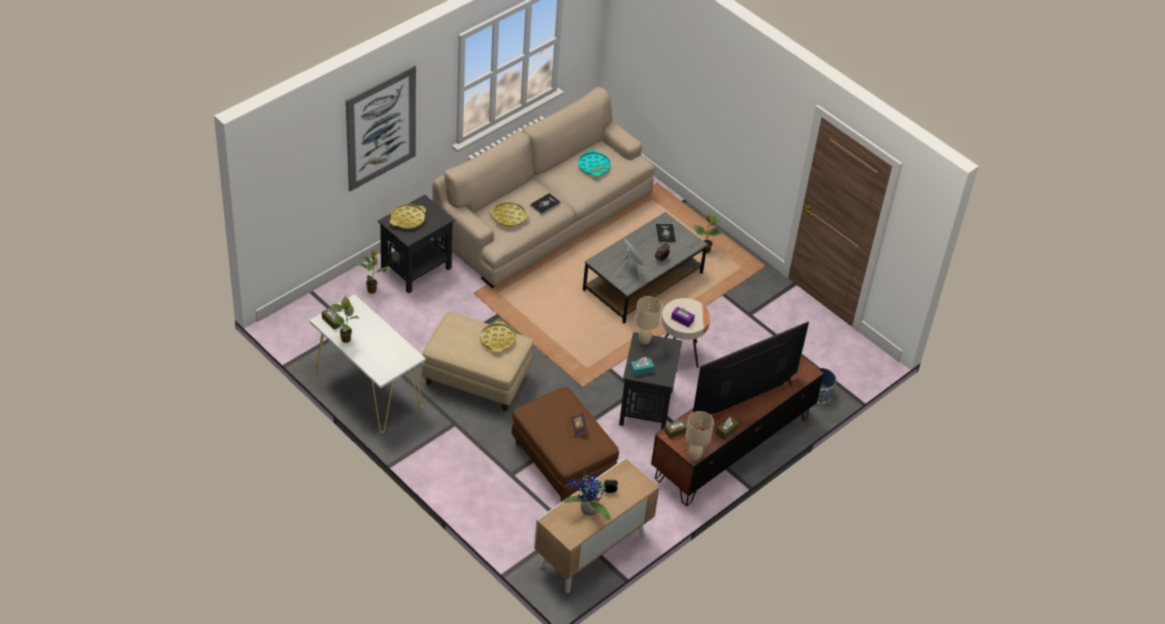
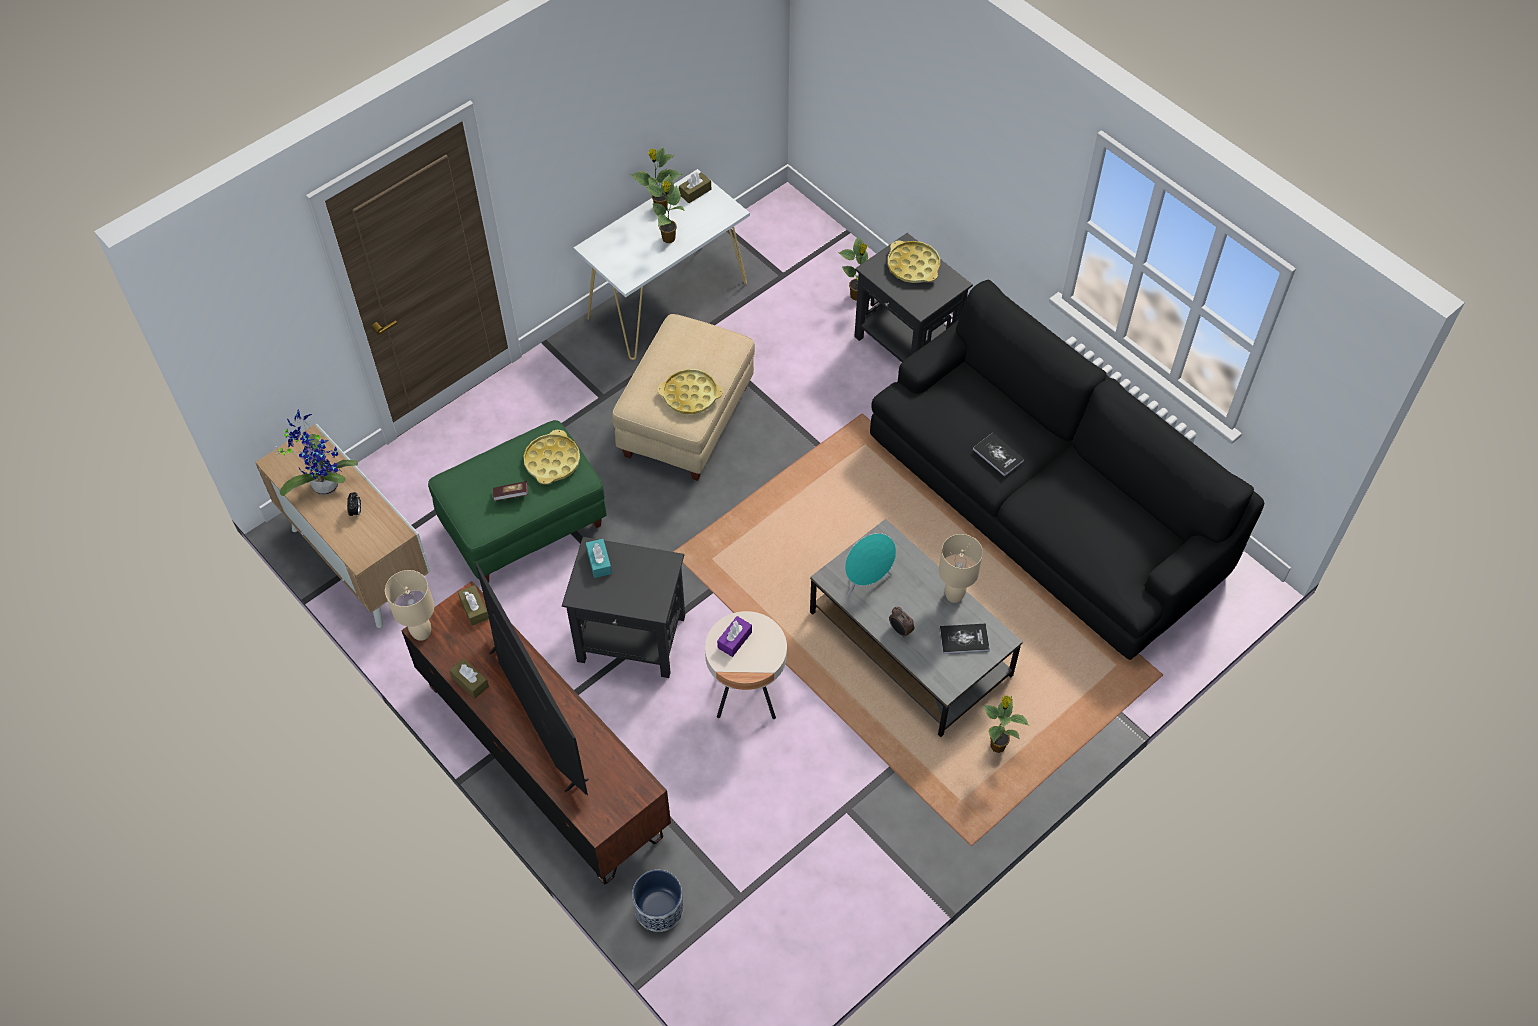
camera: 95 degrees right, 10 degrees up
(376, 335) = (669, 239): none -> potted plant
(381, 128) = (961, 125): picture -> none
(509, 217) = (960, 407): yellow tray -> yellow tray (552, 461)
(544, 217) = (1046, 505): beige sofa -> black sofa
(561, 463) = (523, 524): brown ottoman -> green ottoman
(594, 166) = (1106, 525): turquoise tray -> none
(644, 340) = (664, 568): beige table lamp -> beige table lamp (954, 595)

